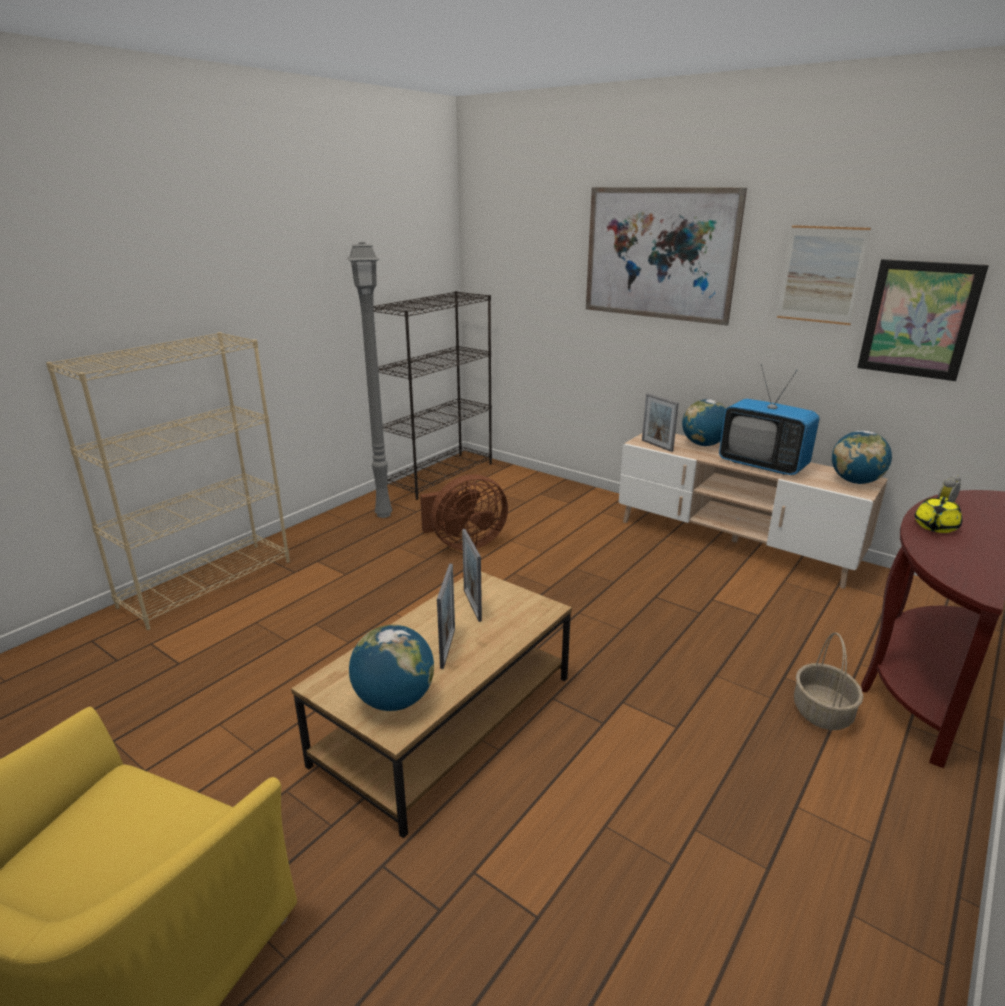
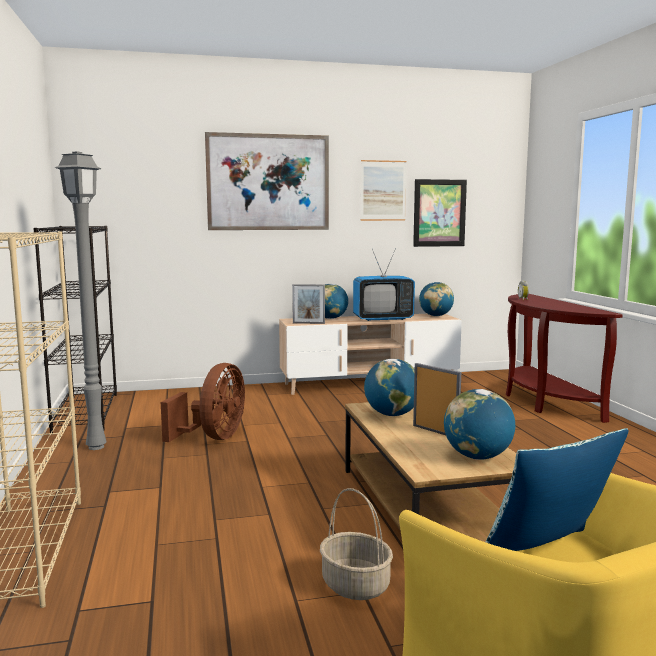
camera: 50 degrees left, 15 degrees down
(147, 825) = (547, 555): none -> pillow
(472, 605) = (392, 414): picture frame -> globe
(821, 711) = (544, 425): basket -> basket (354, 585)
(935, 527) = (539, 304): yellow teapot -> none

